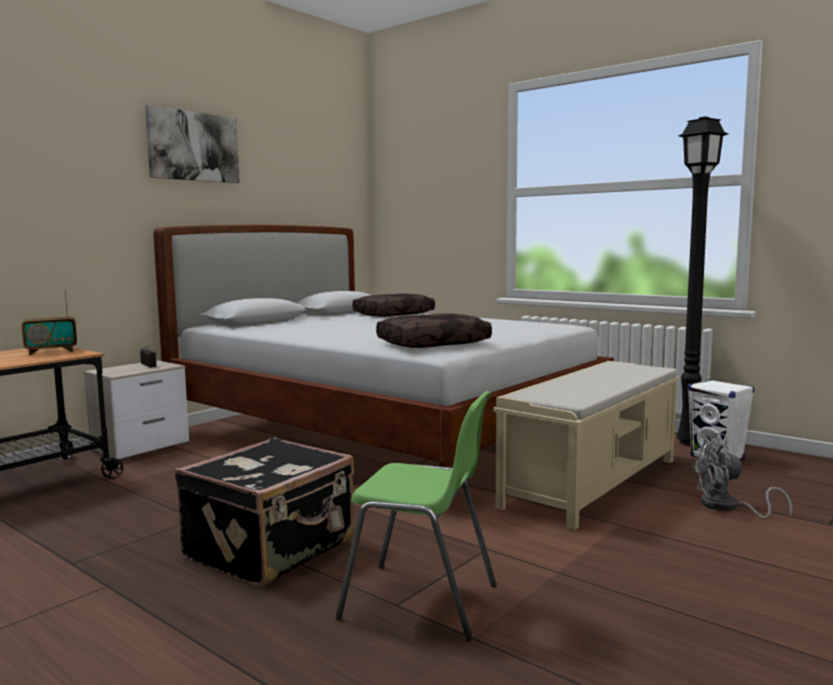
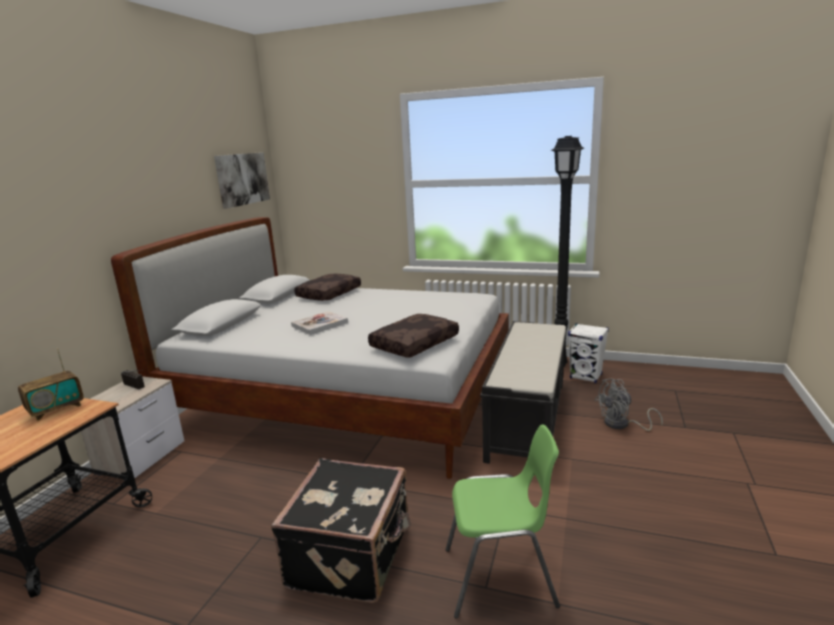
camera: 20 degrees left, 10 degrees up
(193, 146) = (130, 169): picture -> picture (242, 179)
(351, 327) = (320, 324): none -> book
(593, 482) = (527, 418): beige bench -> black bench

